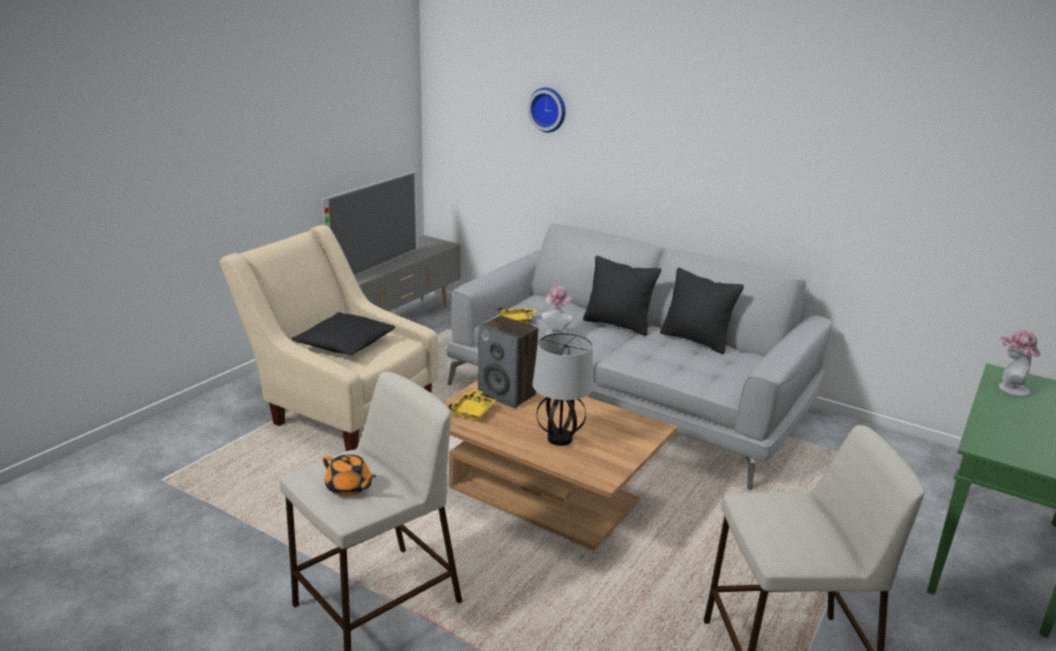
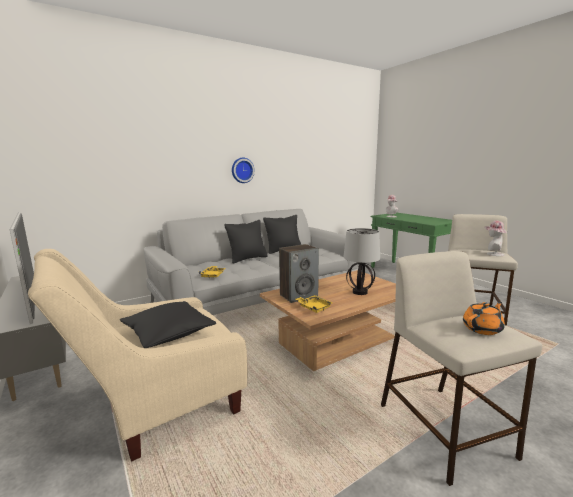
camera: 65 degrees left, 10 degrees down
(548, 109) = (130, 150): wall clock -> wall clock (242, 170)
(556, 332) = (241, 270): hat -> hat (492, 254)

